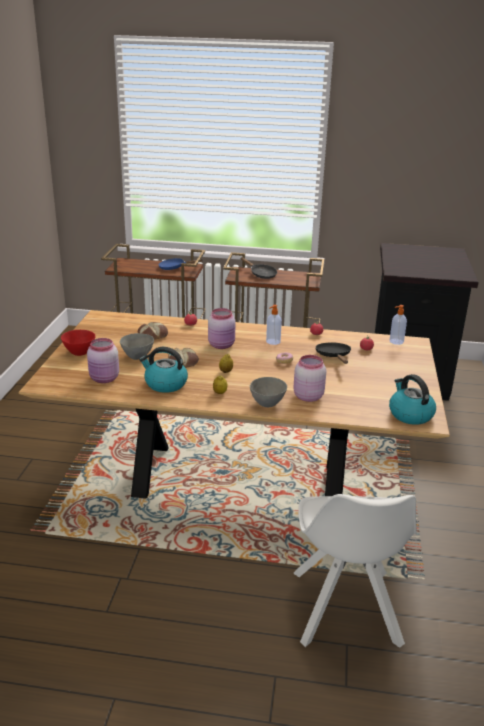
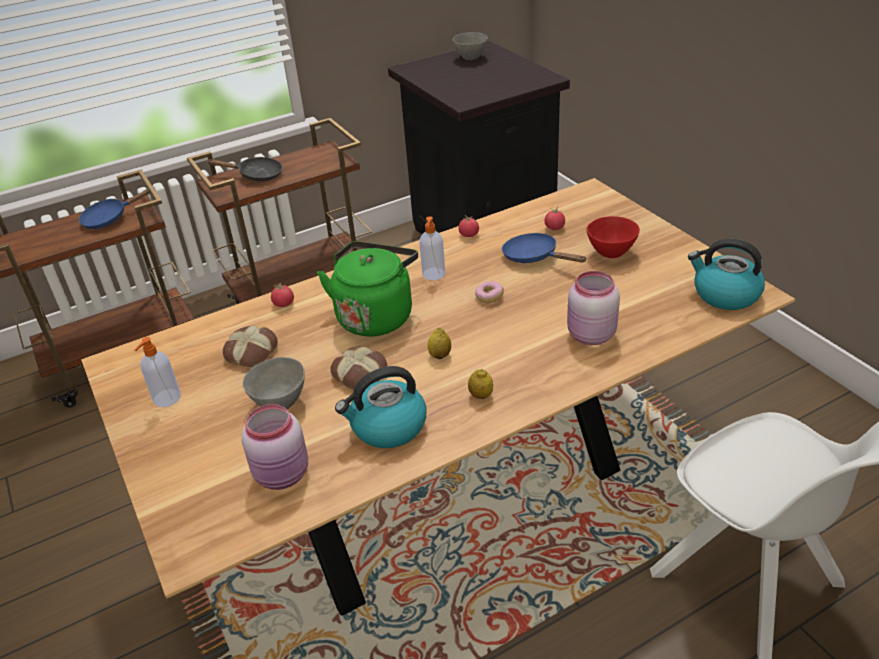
camera: 35 degrees left, 10 degrees up
(79, 353) = (174, 451): red bowl -> red bowl (611, 254)
(222, 345) = (376, 315): pink jar -> green kettle
(267, 404) = (563, 376): grey bowl -> grey bowl (471, 58)
(334, 356) = (534, 257): black frying pan -> blue frying pan
(396, 341) = (570, 200): soap dispenser -> soap dispenser (166, 399)

